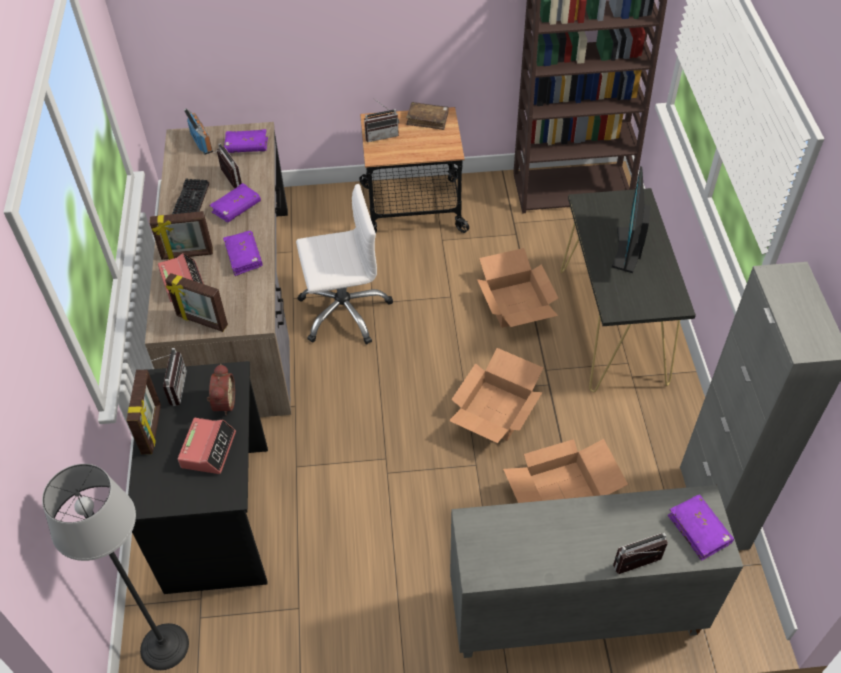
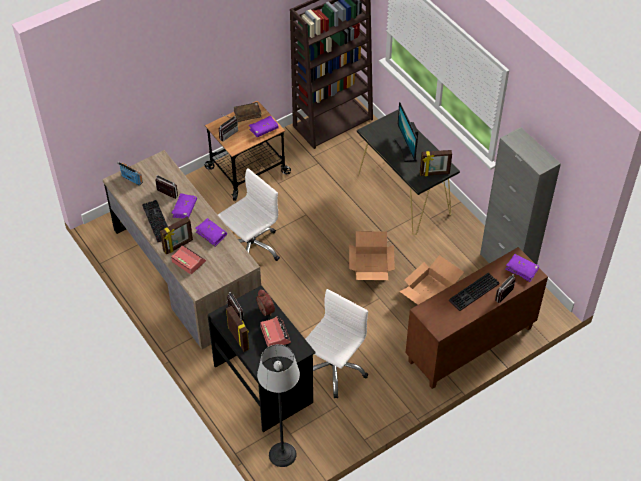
camera: 30 degrees left, 0 degrees up
(201, 321) = (216, 277): picture frame -> picture frame (434, 173)
(247, 146) = (160, 171): purple book -> purple book (264, 129)
(334, 544) = (333, 368): none -> white office chair
(517, 304) = (345, 203): cardboard box -> none
(573, 613) = (470, 345): grey cabinet -> brown cabinet
(582, 533) = (474, 293): none -> keyboard

